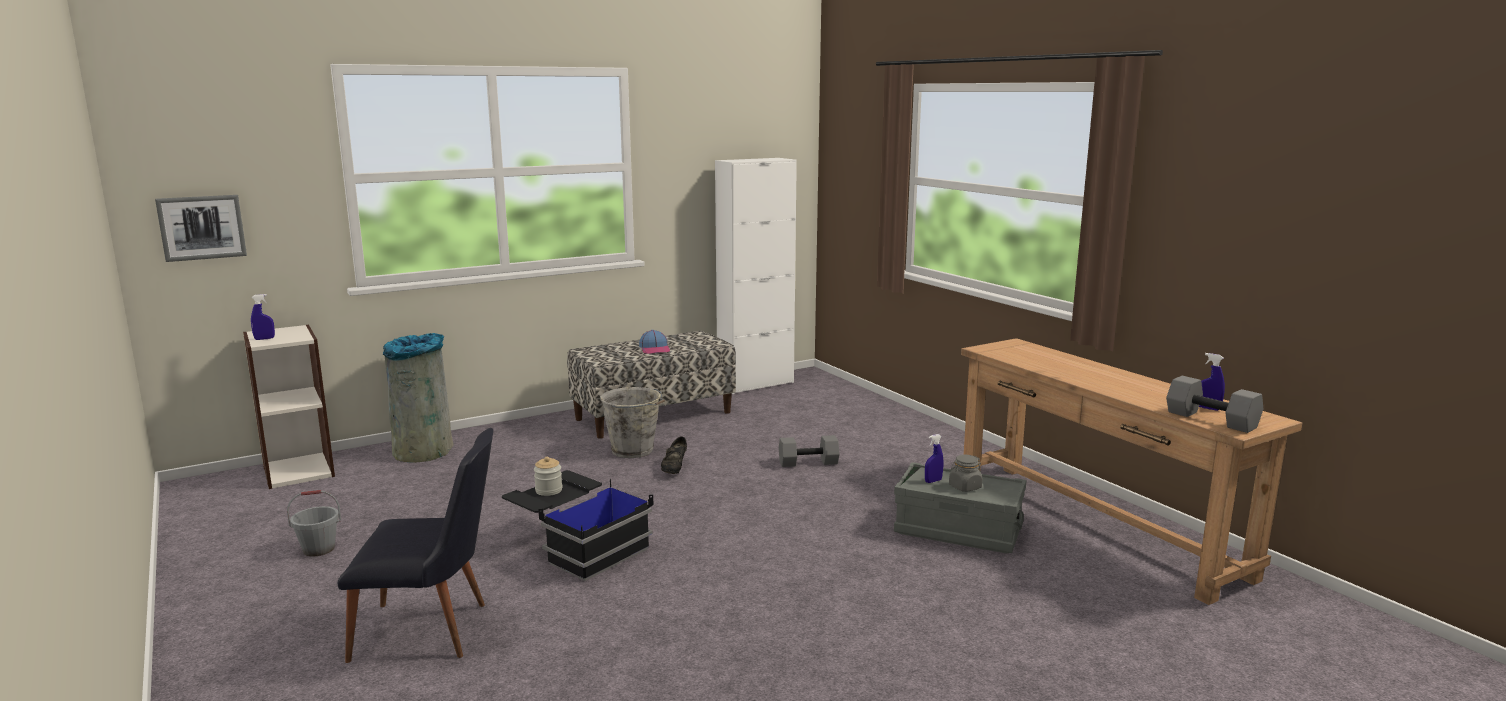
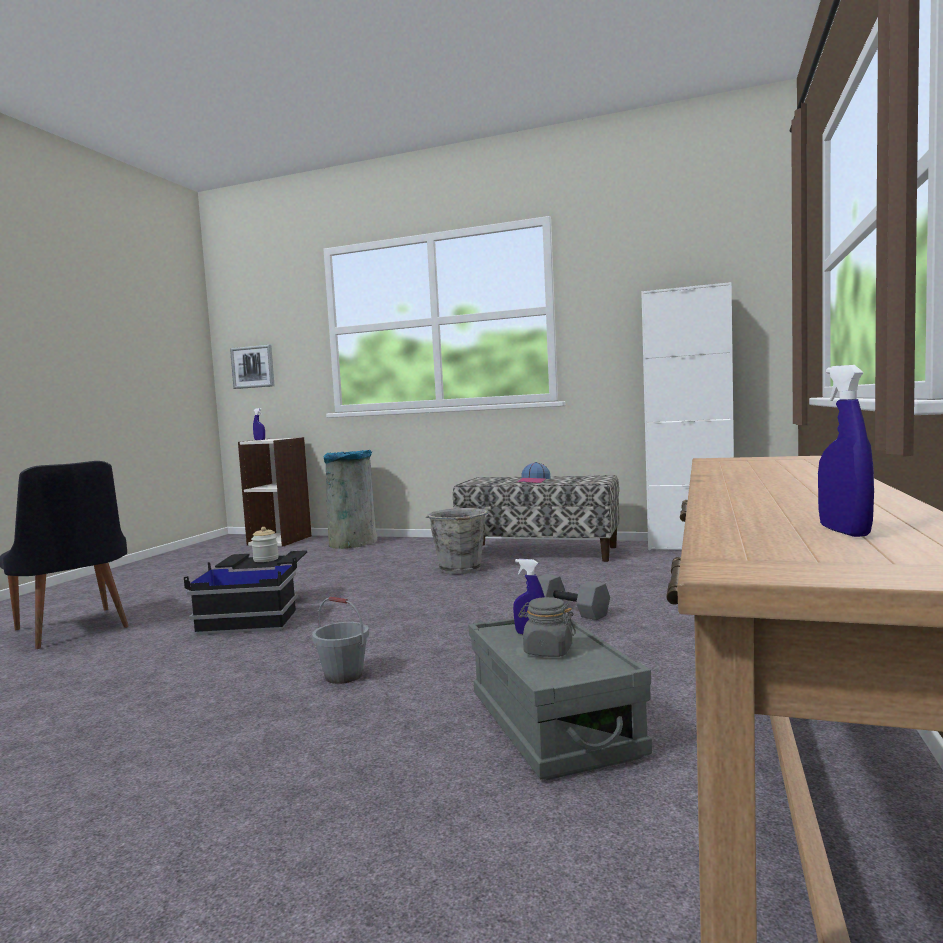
camera: 50 degrees right, 10 degrees down
(318, 549) = (175, 576): grey bucket -> grey bucket (343, 676)
(674, 469) = (451, 587): black shoe -> none
(1212, 420) = (763, 545): grey dumbbell -> none

